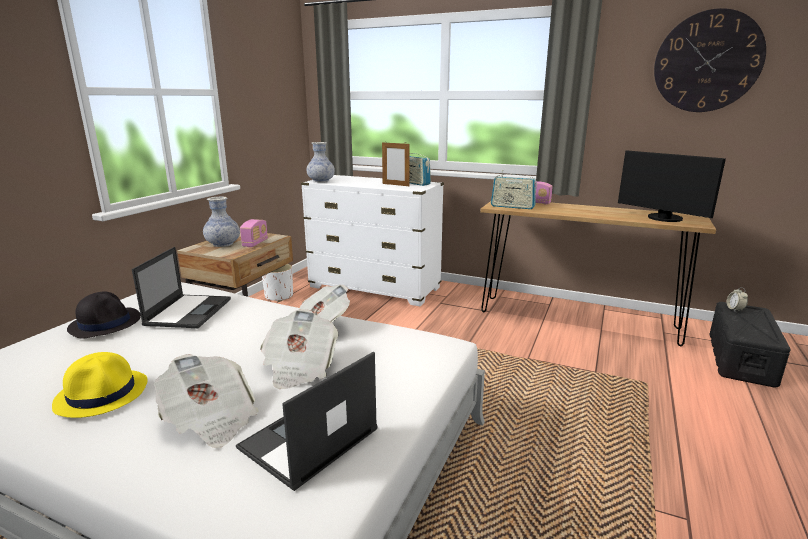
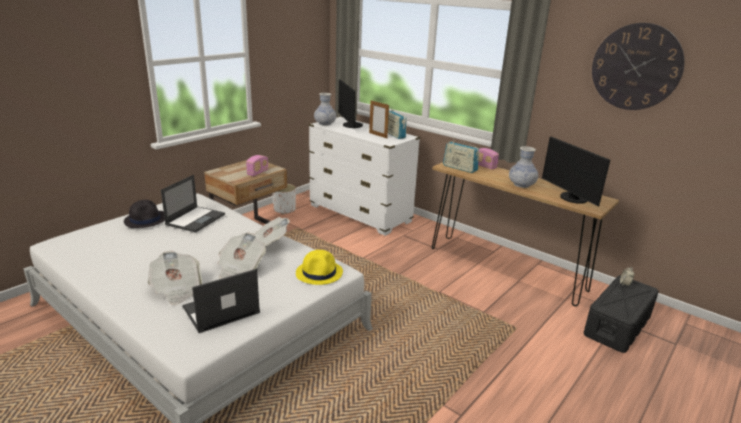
camera: 15 degrees right, 5 degrees up
(103, 394) = (130, 264): yellow hat -> yellow hat (319, 273)
(223, 244) = (236, 170): vase -> vase (521, 185)
(353, 180) = (350, 125): none -> monitor

